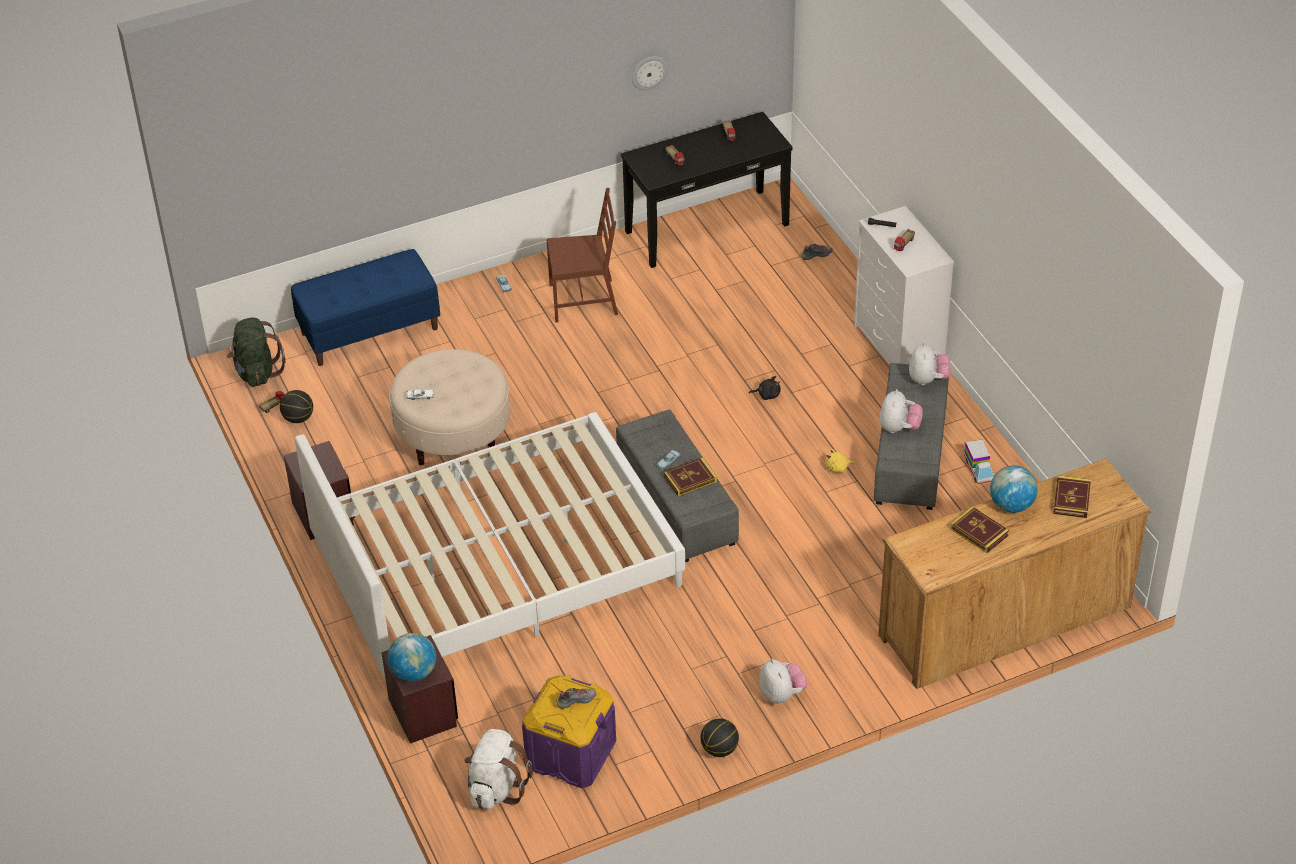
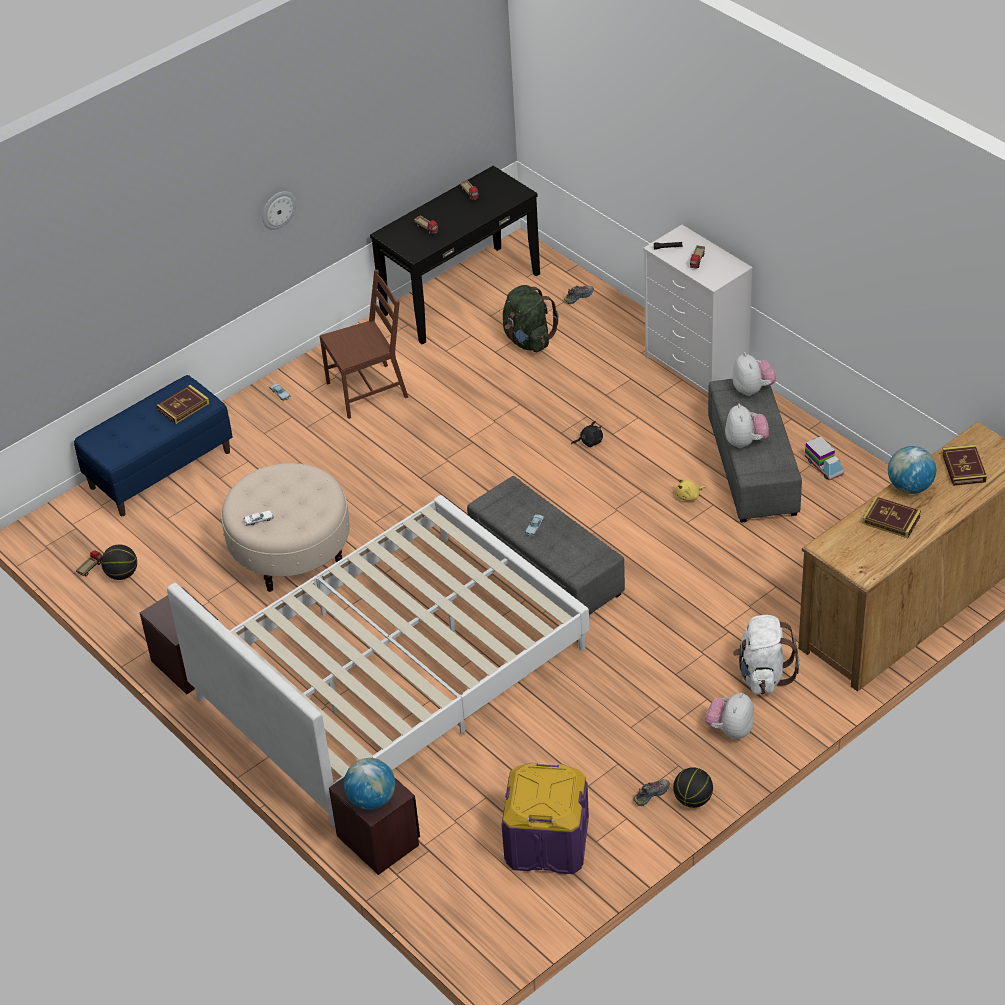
camera: 15 degrees left, 0 degrees up
(257, 372) = (58, 538): green backpack -> green backpack (528, 340)
(496, 788) = (486, 897): white backpack -> white backpack (763, 675)
(576, 700) = (551, 785): shoe -> shoe (651, 794)
(649, 72) = (386, 145): wall clock -> wall clock (278, 209)
(690, 479) = (564, 539): book -> book (183, 407)
(781, 694) = (730, 730): plush toy -> plush toy turned 120 degrees counterclockwise

